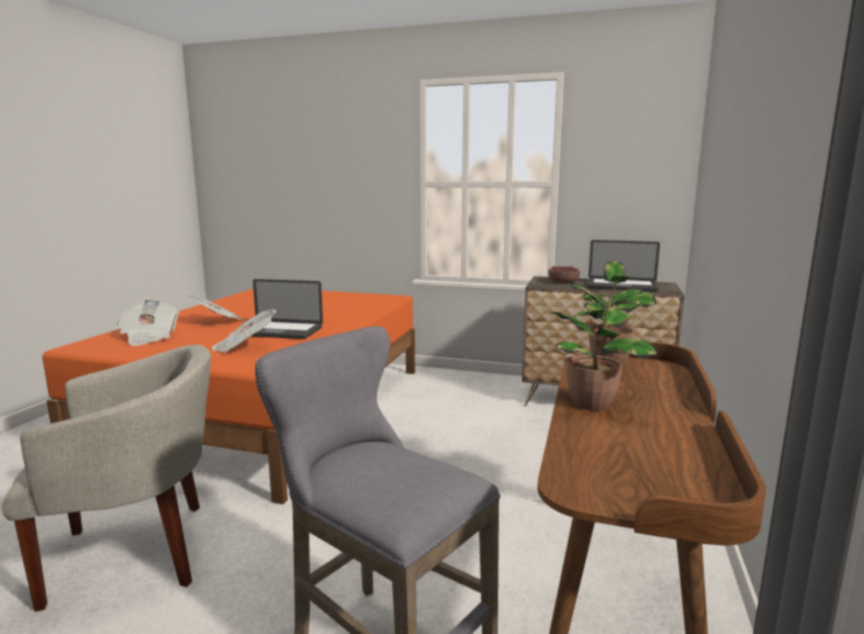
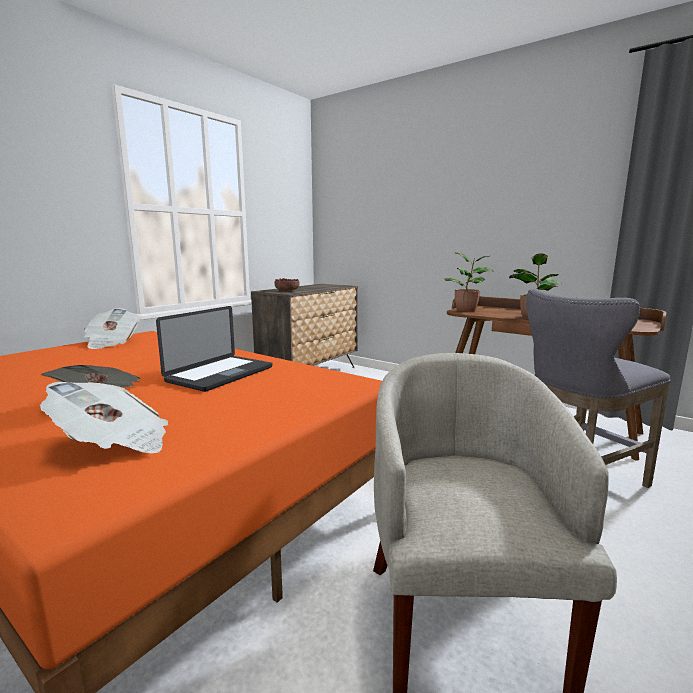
camera: 70 degrees left, 0 degrees up
(244, 347) = (271, 389): newspaper -> newspaper (112, 342)
(621, 286) = (320, 287): laptop -> none

